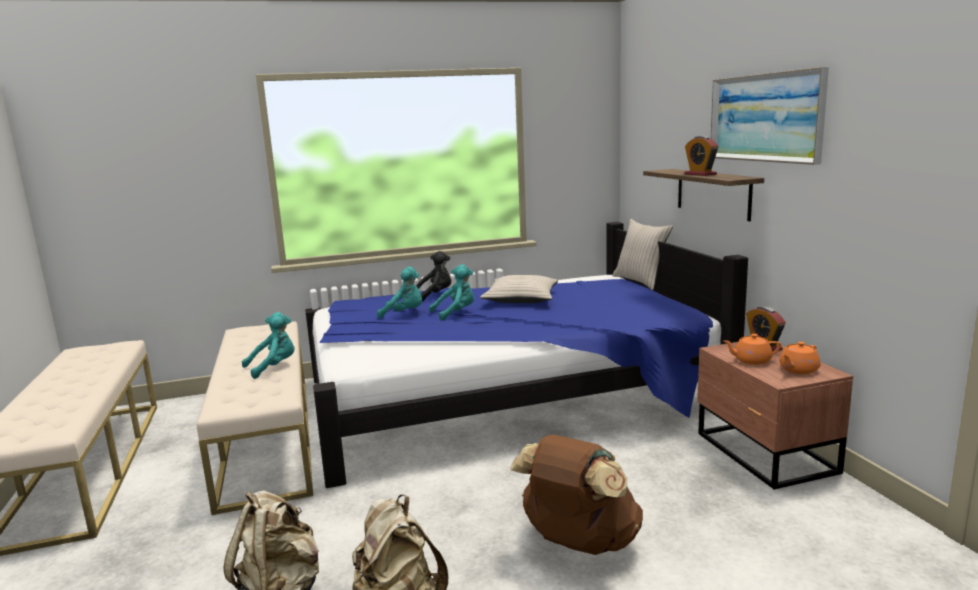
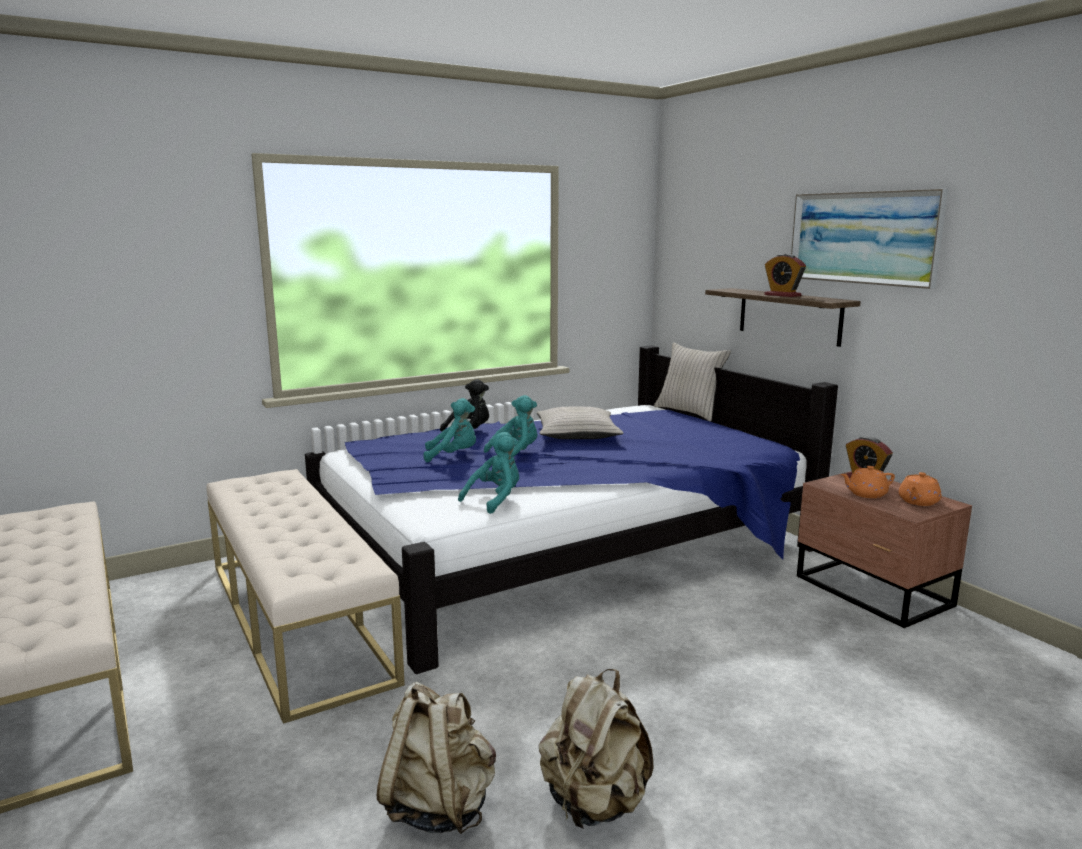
camera: 15 degrees left, 0 degrees up
(274, 367) = (321, 528): turquoise plush toy -> turquoise plush toy (495, 500)
(578, 543) = (747, 706): brown backpack -> none

